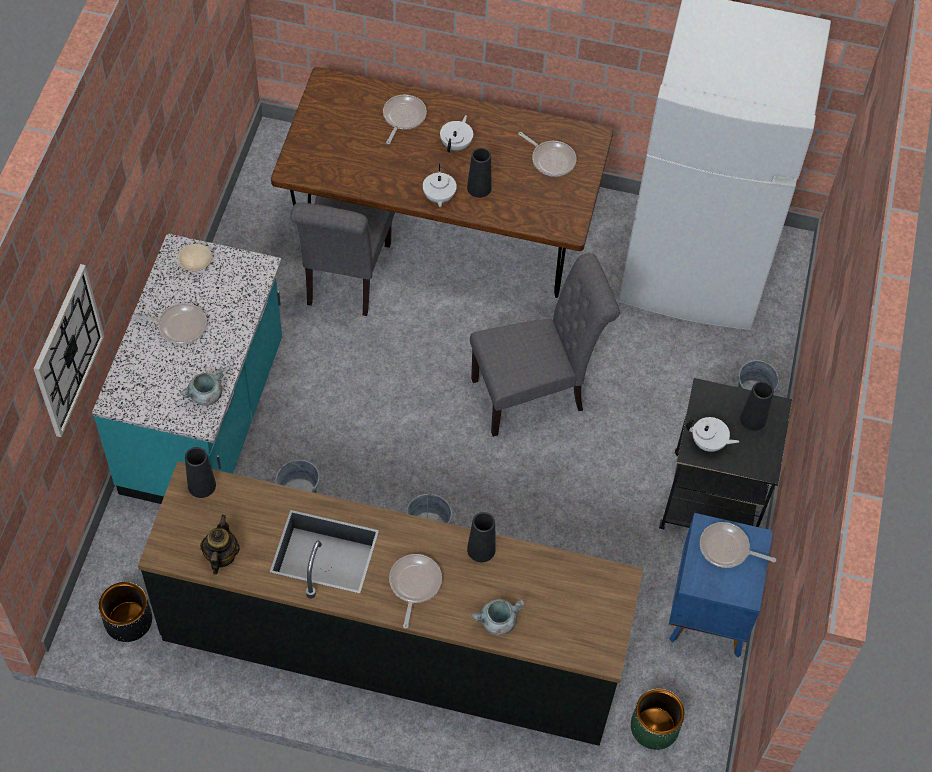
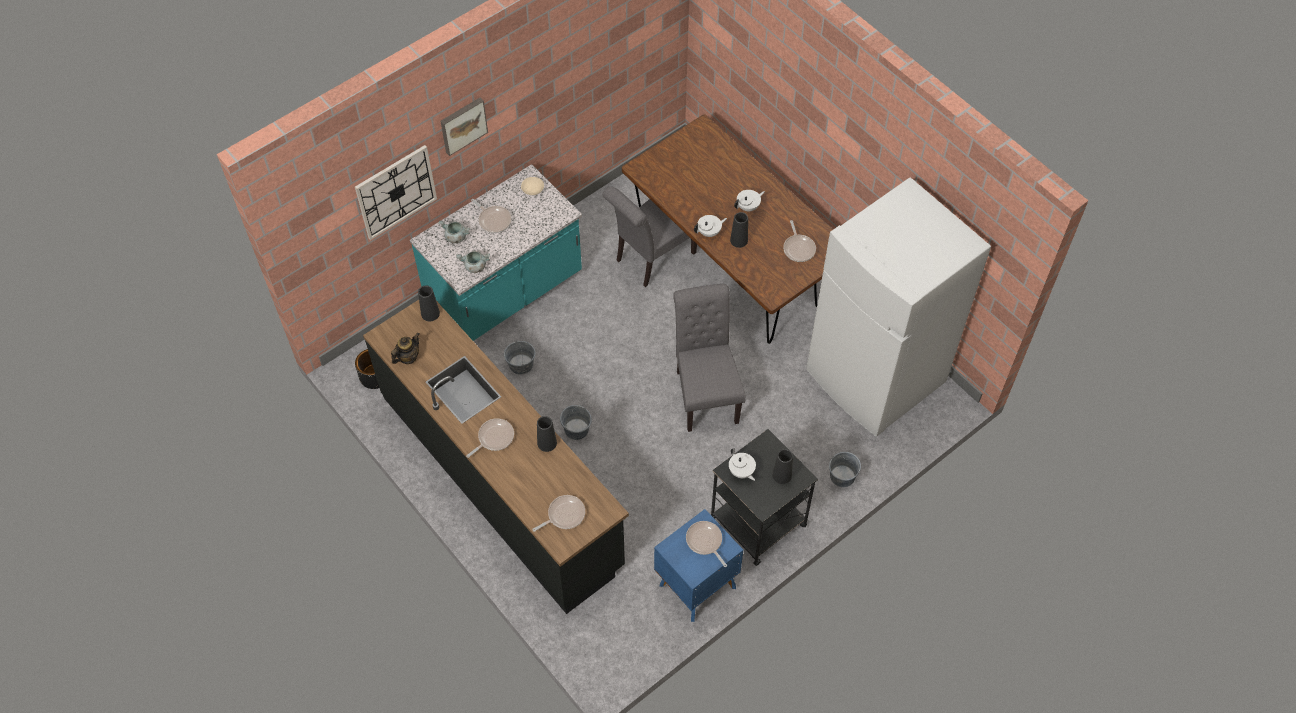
camera: 40 degrees right, 0 degrees up
(105, 213) = (462, 125): none -> picture
(403, 117) = (730, 173): frying pan -> frying pan (564, 515)
(438, 197) = (709, 232): white teapot -> white teapot turned 150 degrees counterclockwise
(497, 622) = (520, 488): grey cooking pot -> grey cooking pot (455, 237)
(535, 394) = (705, 392): grey chair -> grey chair turned 120 degrees counterclockwise
(654, 727) = (606, 626): green planter -> none

